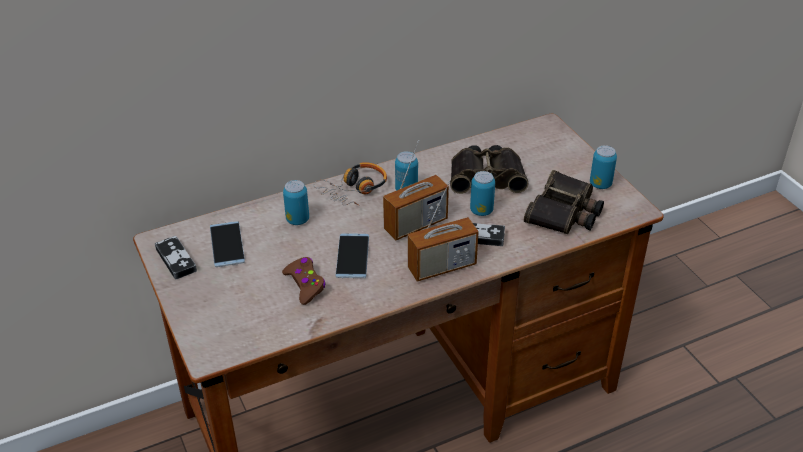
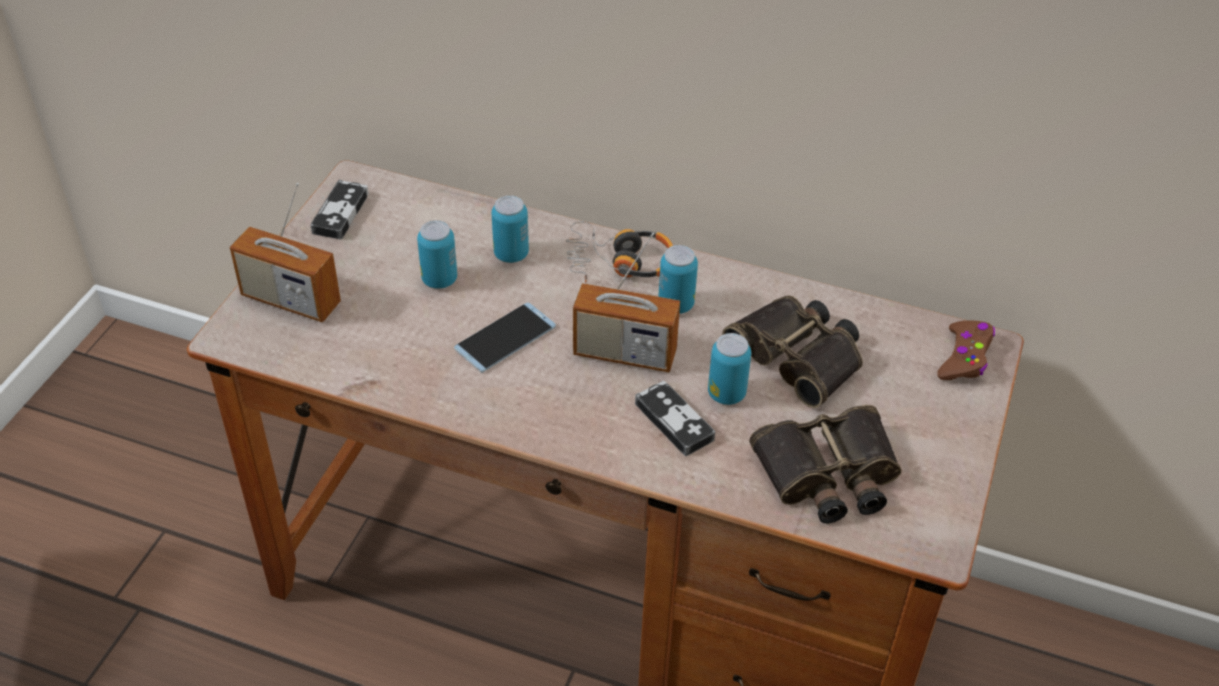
camera: 45 degrees right, 5 degrees up
(227, 244) = (407, 231): phone -> none
(305, 284) = (414, 332): brown game controller -> brown game controller (964, 357)
(442, 267) = (579, 425): radio -> radio (291, 300)
(600, 184) = (937, 476): can -> can (439, 279)

